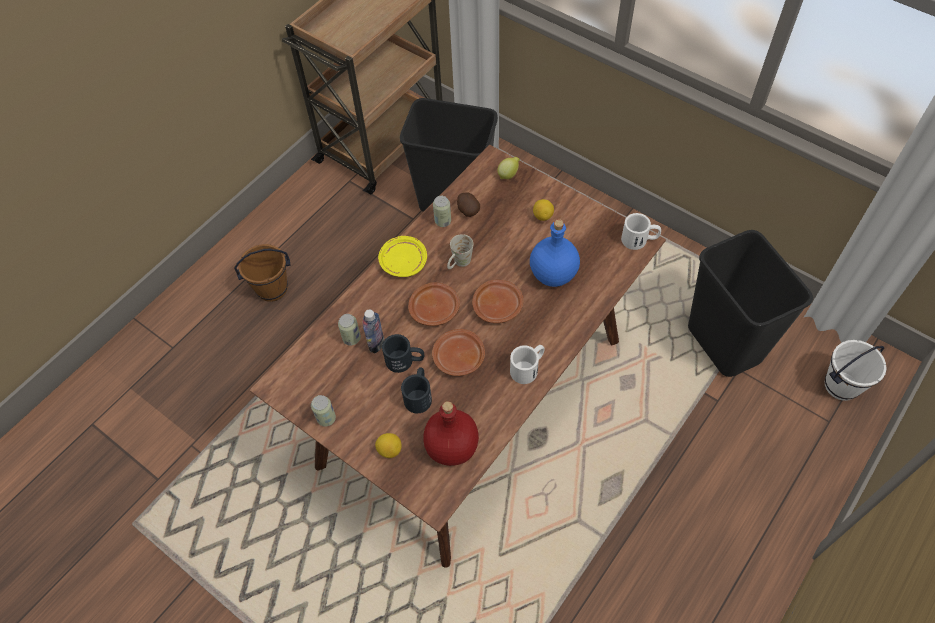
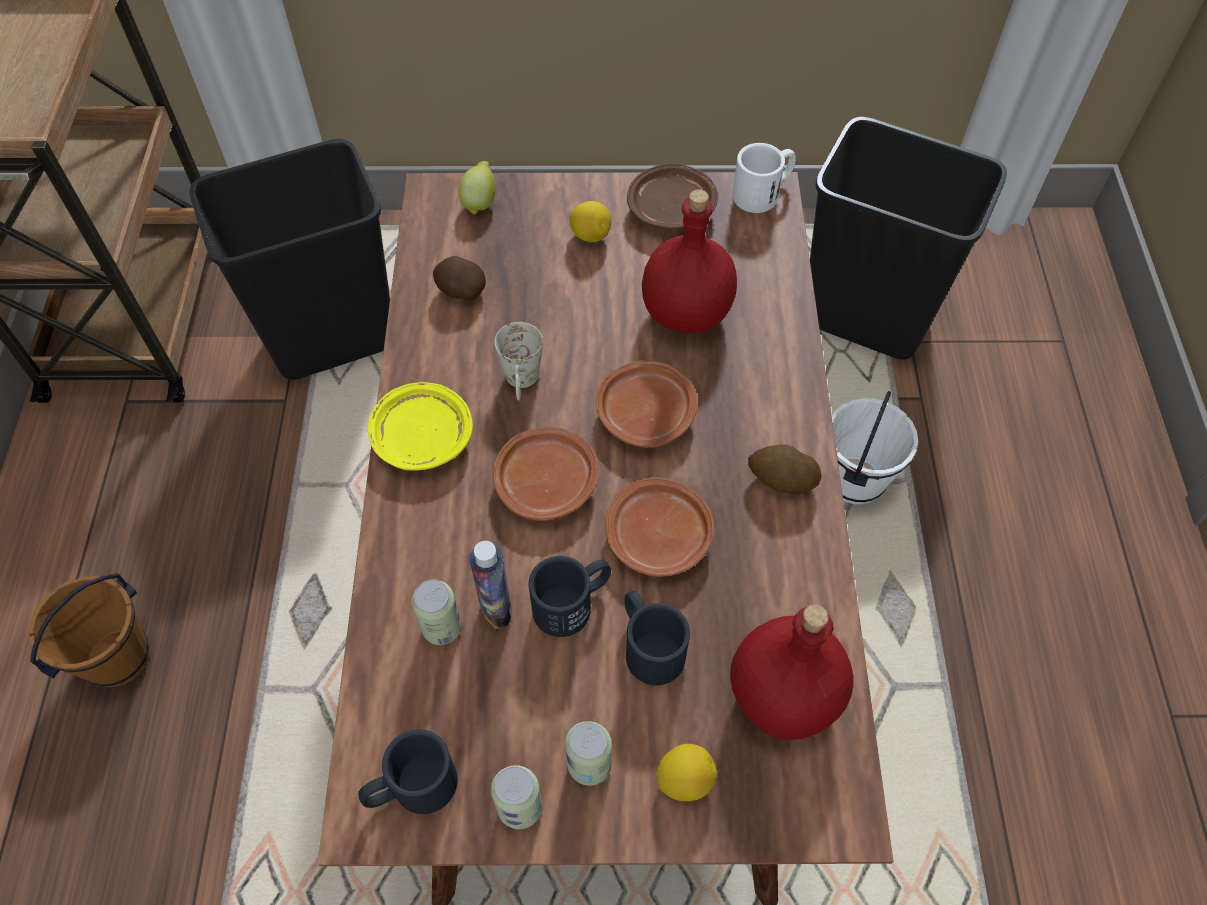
camera: 40 degrees left, 0 degrees up
(297, 386) = (411, 788): none -> black mug
(443, 221) = (434, 332): can -> can (589, 765)
(528, 368) = (781, 480): white mug -> potato
(553, 275) = (687, 314): blue bottle -> red bottle
(590, 224) = (672, 208): none -> brown plate
(840, 385) = (1037, 288): white bucket -> white bucket (853, 480)

